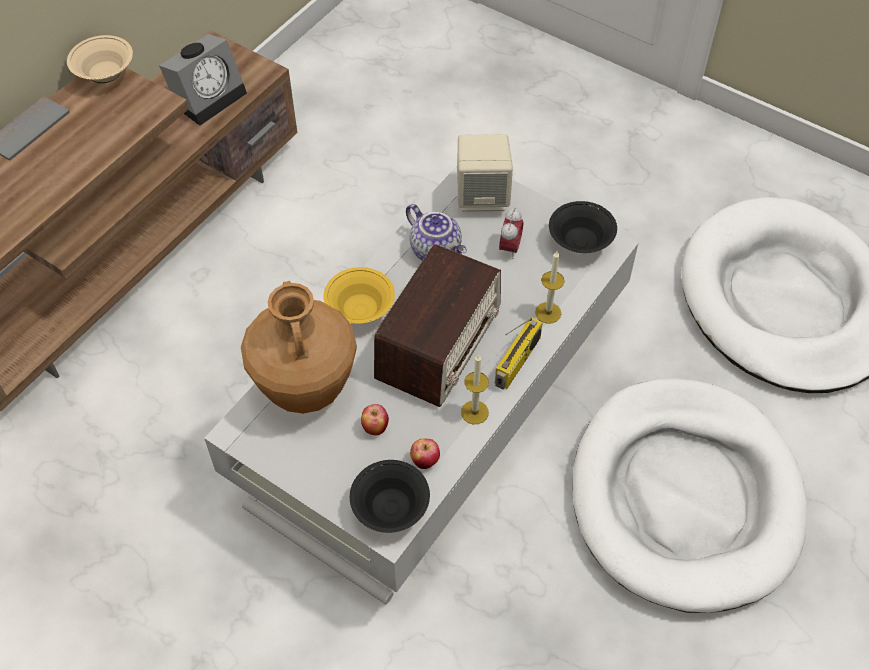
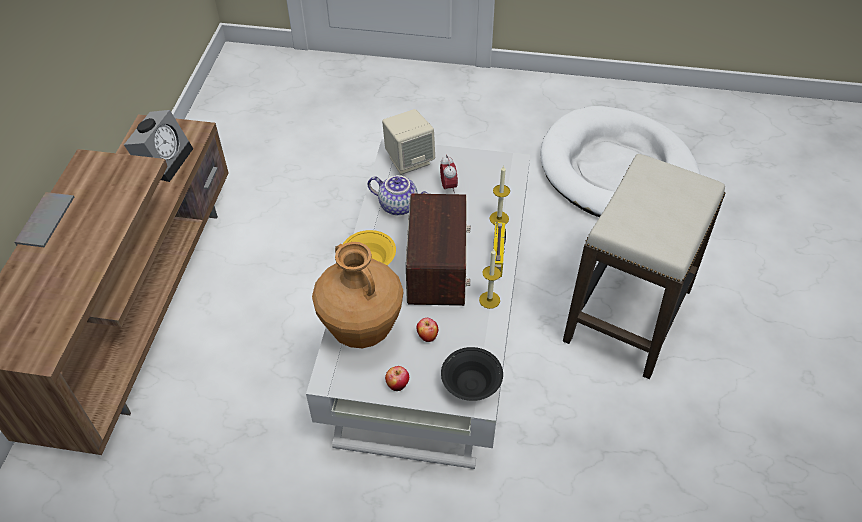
camera: 25 degrees left, 5 degrees down
(106, 76) = (89, 162): beige bowl -> none
(425, 461) = (475, 344): apple -> apple (397, 385)
(580, 243) = (493, 168): black bowl -> none
(685, 496) = (628, 315): white dog bed -> stool

